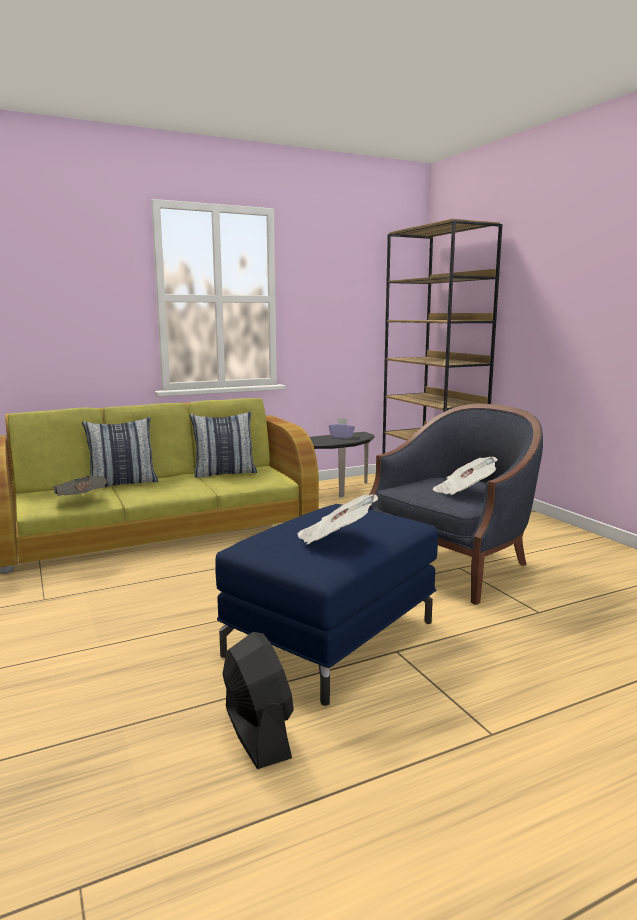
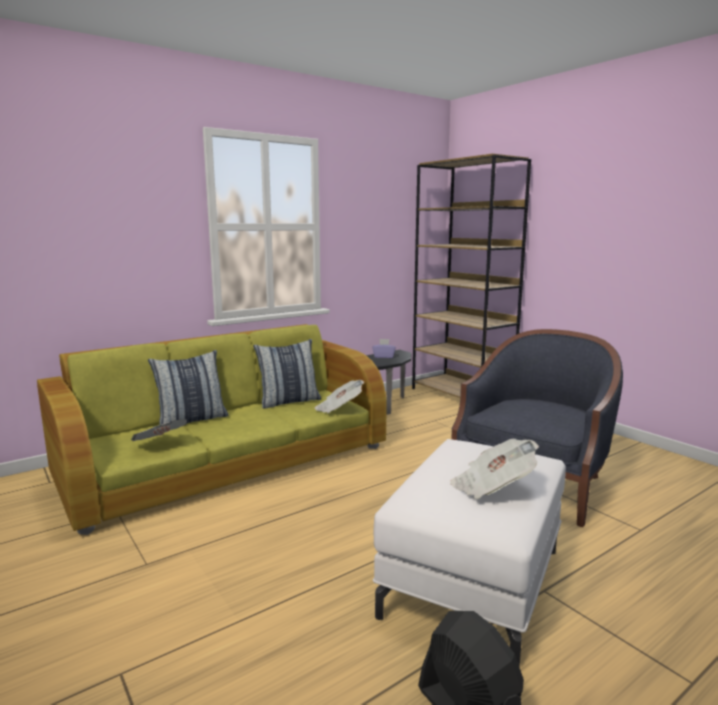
camera: 10 degrees left, 0 degrees up
(330, 637) = (472, 580): blue ottoman -> white ottoman
(463, 491) = (550, 416): newspaper -> newspaper (339, 409)

